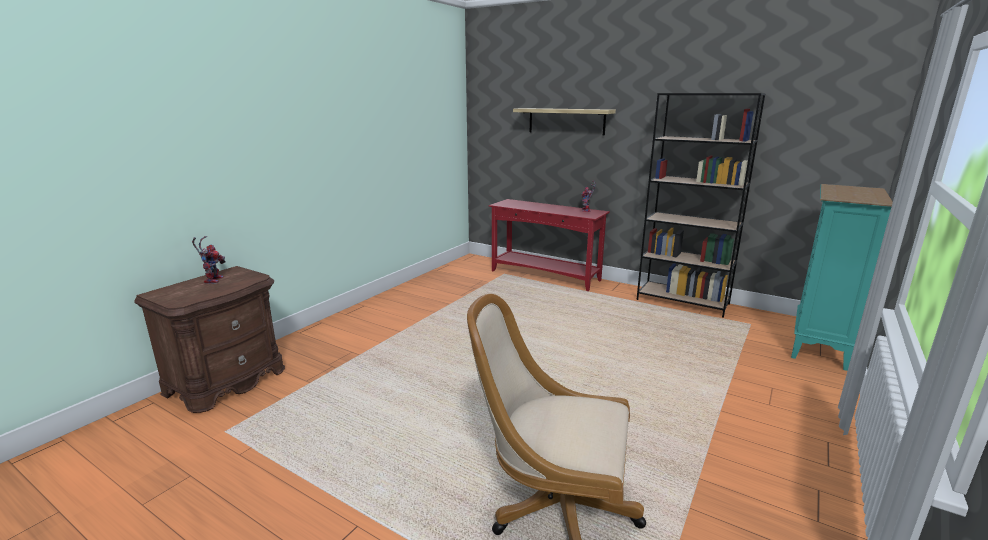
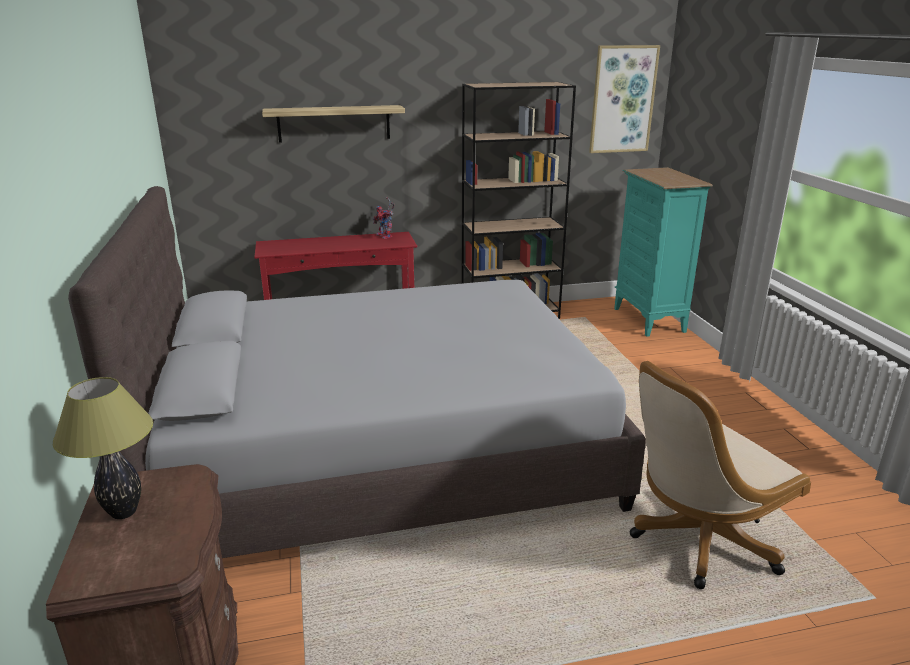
camera: 45 degrees left, 5 degrees up
(213, 279) = (123, 512): toy robot -> table lamp
(454, 342) = (381, 452): none -> grey bed
(844, 113) = (622, 99): none -> picture

